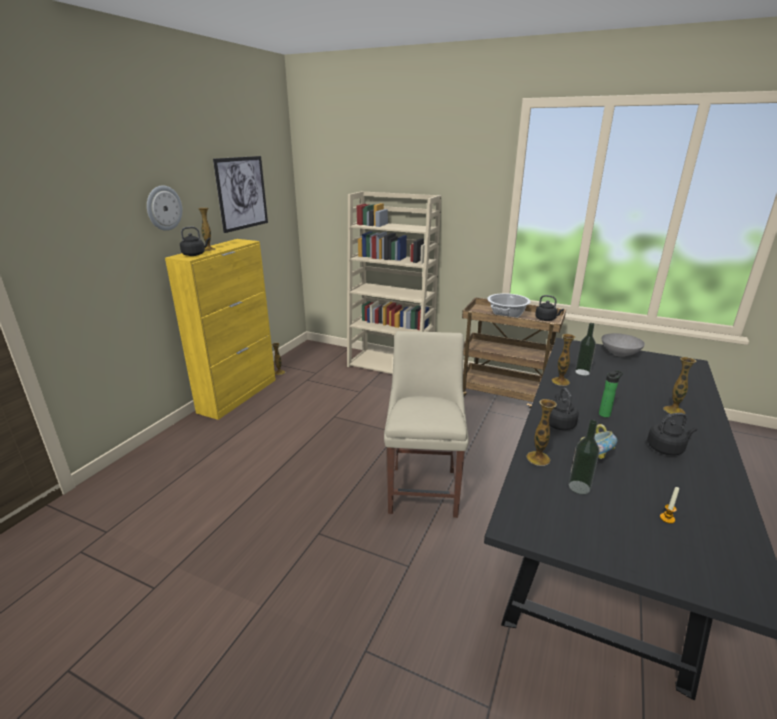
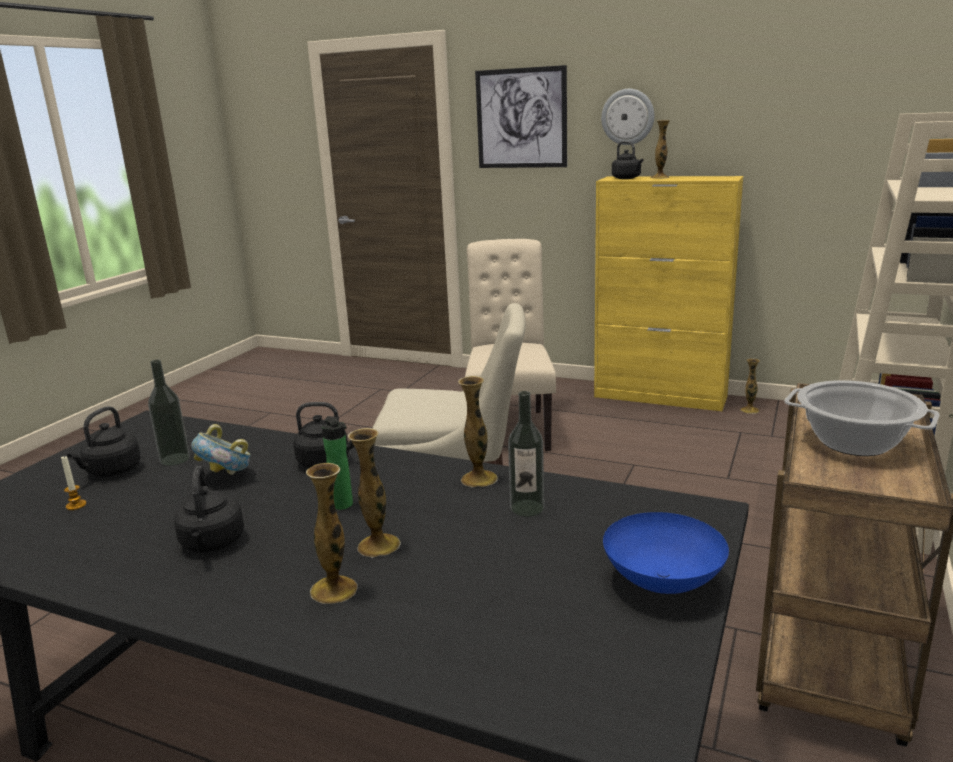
camera: 90 degrees right, 5 degrees down
(242, 193) = (784, 107): picture -> picture (521, 118)
(251, 460) = (511, 427): none -> beige chair
(538, 458) = (247, 440): vase -> vase (378, 545)
(546, 319) = (873, 493): black kettle -> black kettle (111, 471)
(620, 354) = (663, 583): grey bowl -> blue bowl

